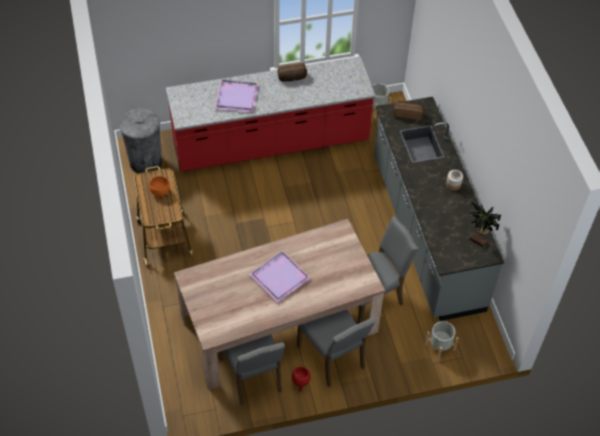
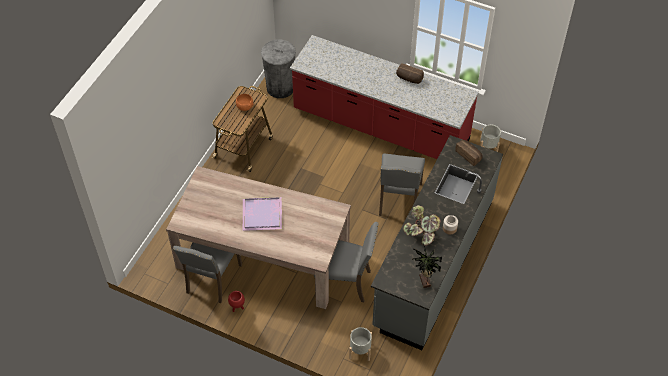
camera: 40 degrees right, 0 degrees up
(237, 96) = (355, 69): purple tray -> none
(333, 357) = (277, 304): grey chair -> grey chair (398, 200)
(436, 203) = (422, 233): none -> potted plant

